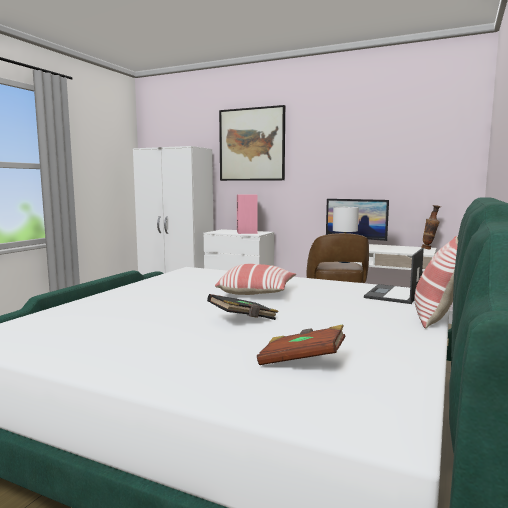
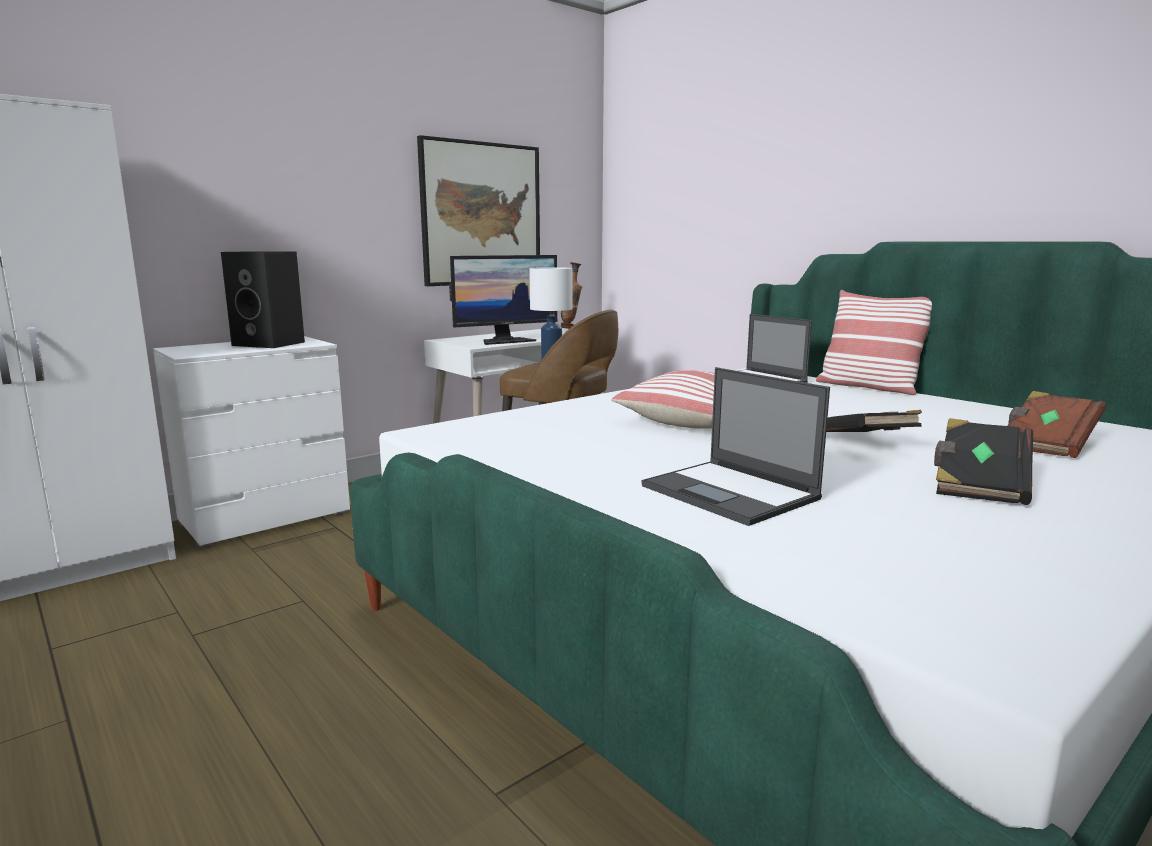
camera: 65 degrees left, 5 degrees up
(133, 305) = (731, 493): none -> laptop
(176, 341) = (978, 484): none -> black book
(247, 232) = (271, 344): pink speaker -> black speaker
(252, 144) = (216, 125): picture -> picture (481, 214)

